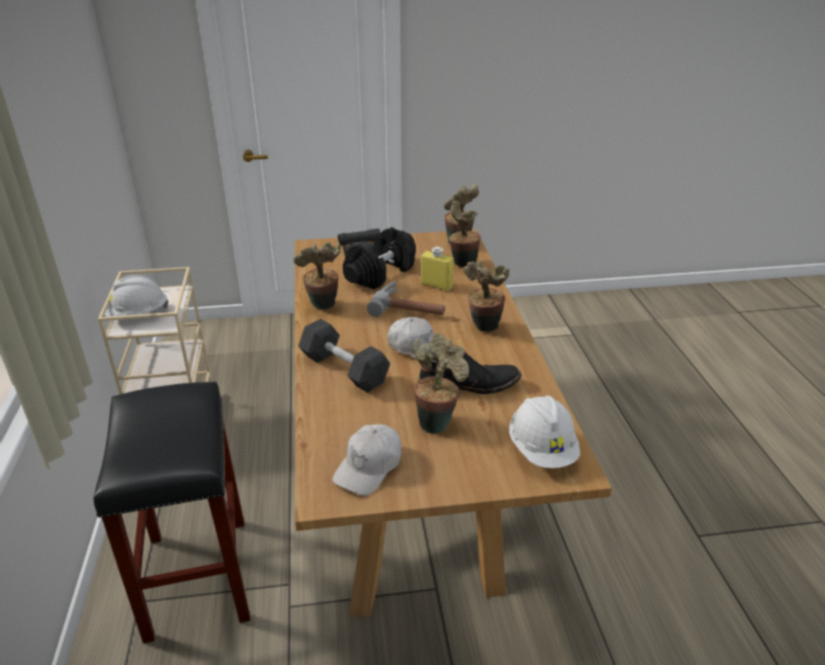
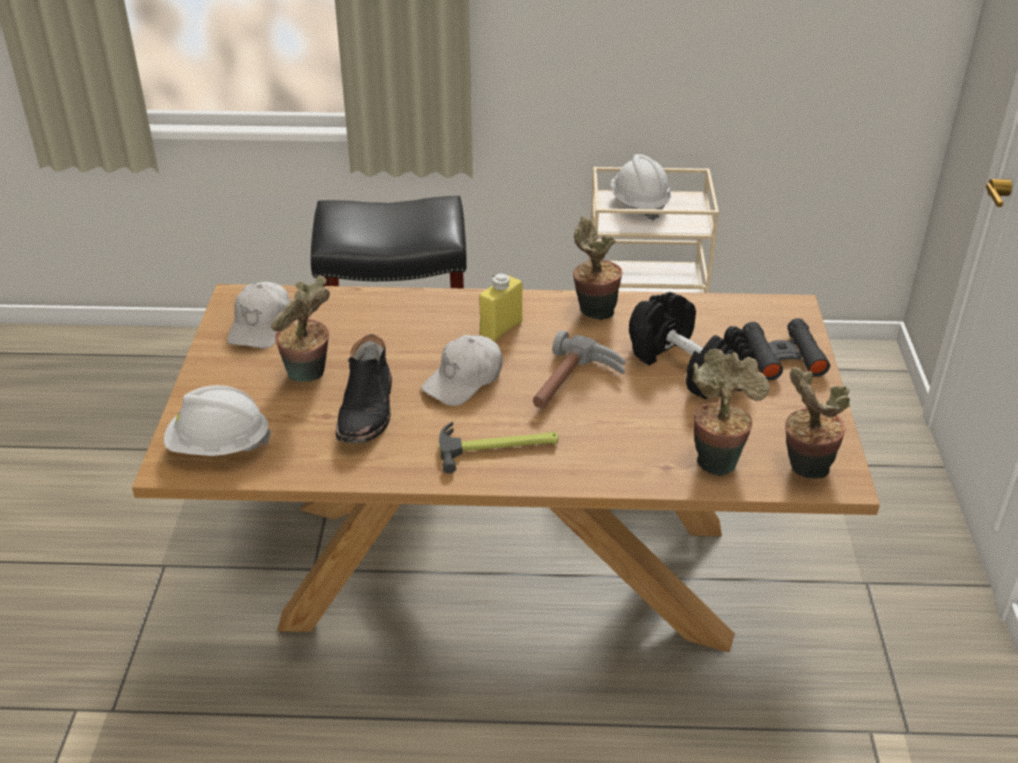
camera: 100 degrees right, 5 degrees up
(344, 369) = (438, 320): black dumbbell -> none
(369, 467) = (261, 326): white cap -> white cap turned 120 degrees counterclockwise
(436, 285) = (640, 419): yellow bottle -> yellow bottle (501, 329)
(483, 328) = (499, 447): potted plant -> hammer

